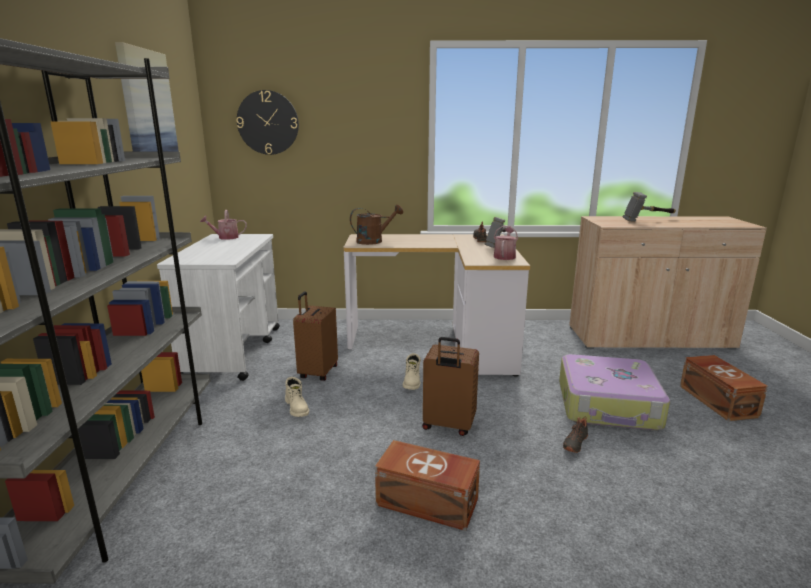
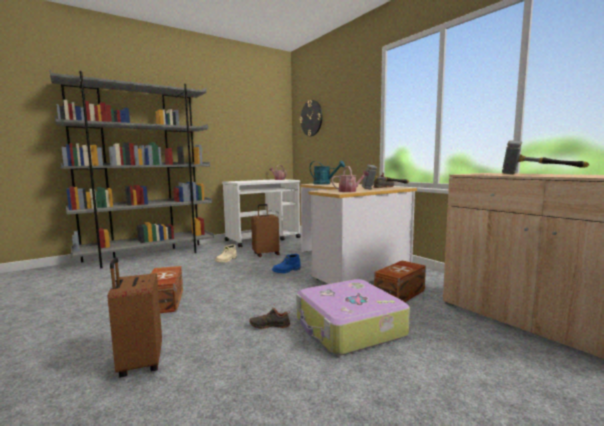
camera: 55 degrees right, 10 degrees down
(147, 106) = (237, 111): picture -> none
(374, 241) = (325, 184): brown watering can -> turquoise watering can
(412, 382) = (286, 271): beige boot -> blue boot
(448, 425) = (247, 289): brown suitcase -> brown suitcase (139, 363)
(717, 400) = (460, 383): brown storage box -> brown storage box (401, 294)

